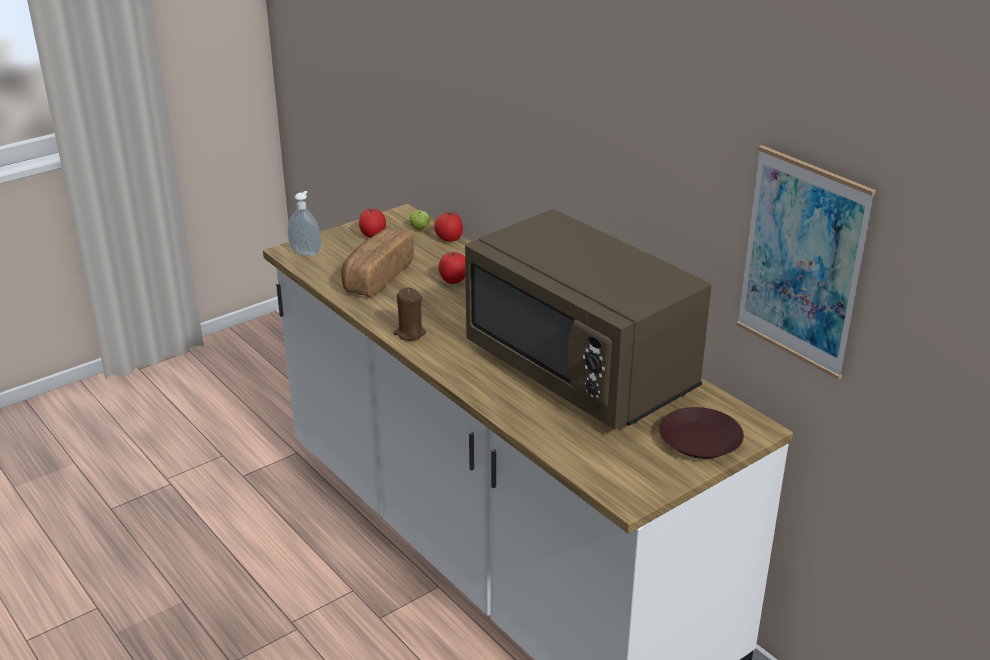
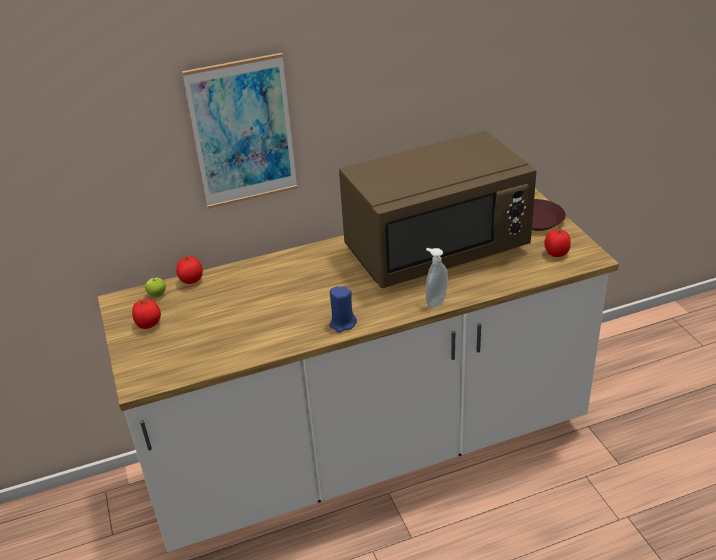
camera: 70 degrees left, 5 degrees up
(306, 252) = (150, 371): soap dispenser -> soap dispenser (435, 301)
(377, 278) = (233, 331): bread -> none
(409, 333) = (342, 323): brown candle -> blue candle
(454, 281) = (267, 288): tomato -> tomato (556, 253)
(802, 262) = (521, 82): picture -> picture (243, 132)

